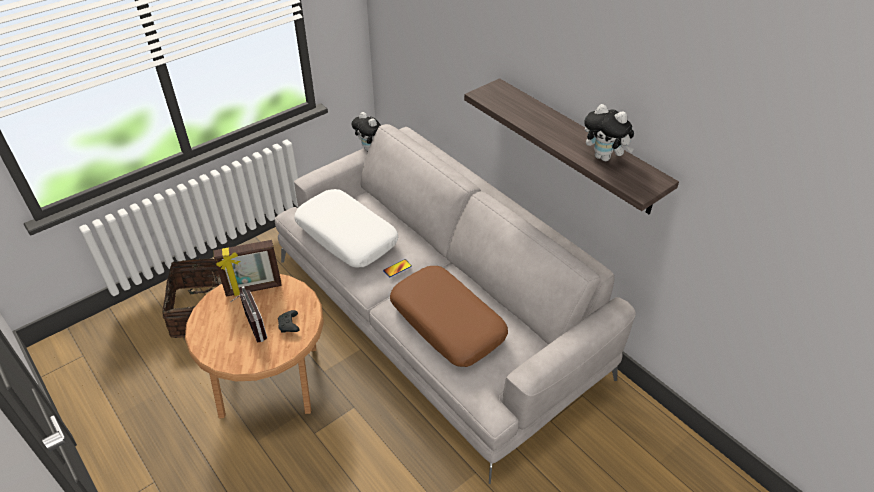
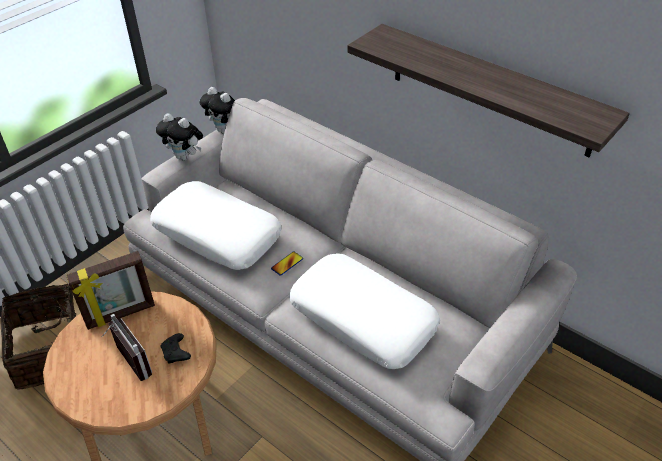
camera: 10 degrees left, 0 degrees up
(448, 323) = (363, 318): brown pillow -> white pillow
(604, 157) = (536, 96): plush toy -> plush toy (185, 157)

